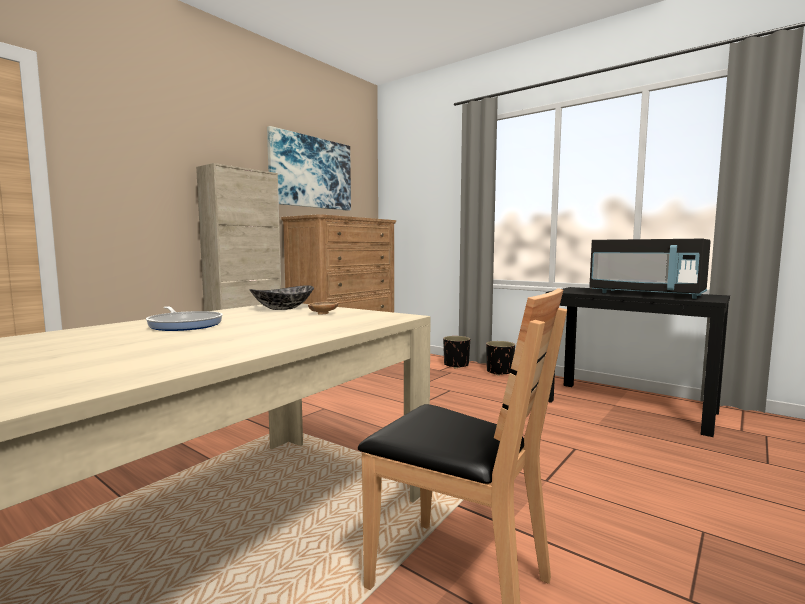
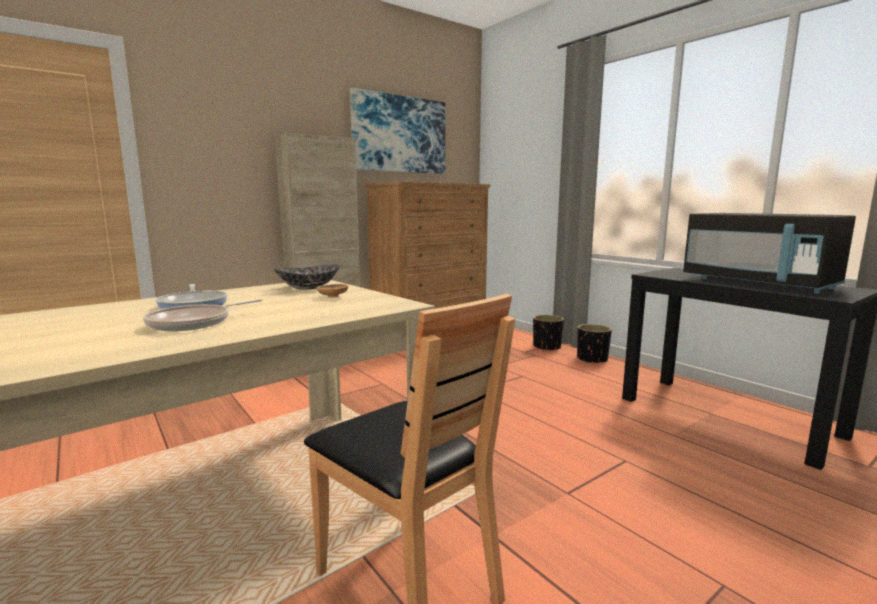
camera: 15 degrees right, 5 degrees up
(217, 338) = (195, 323): none -> frying pan

